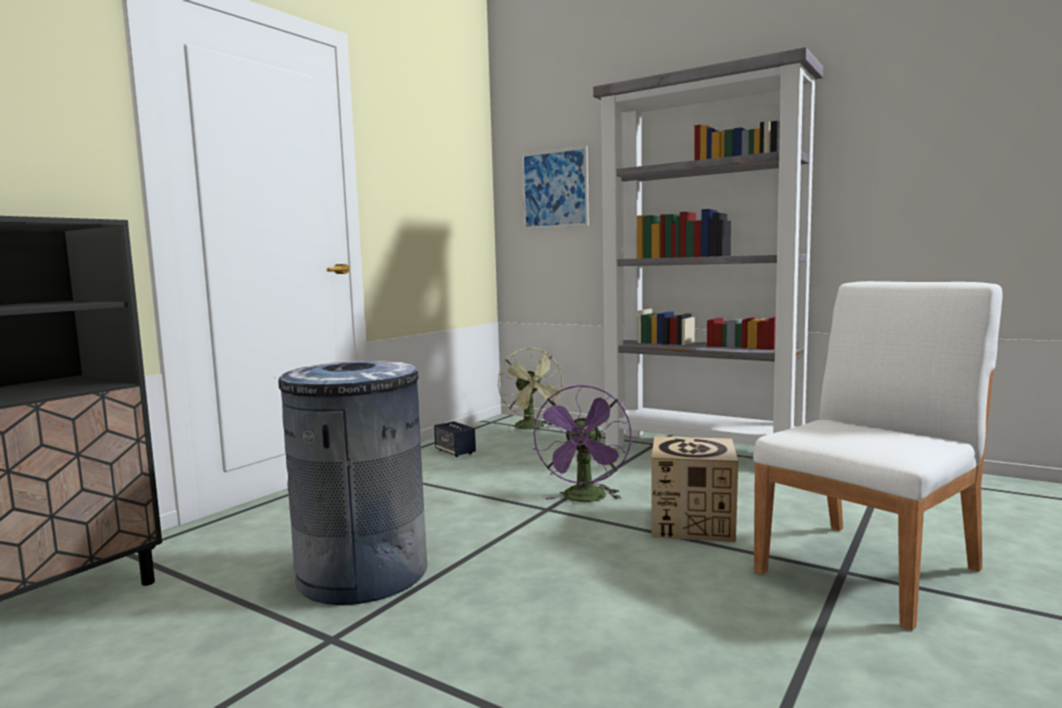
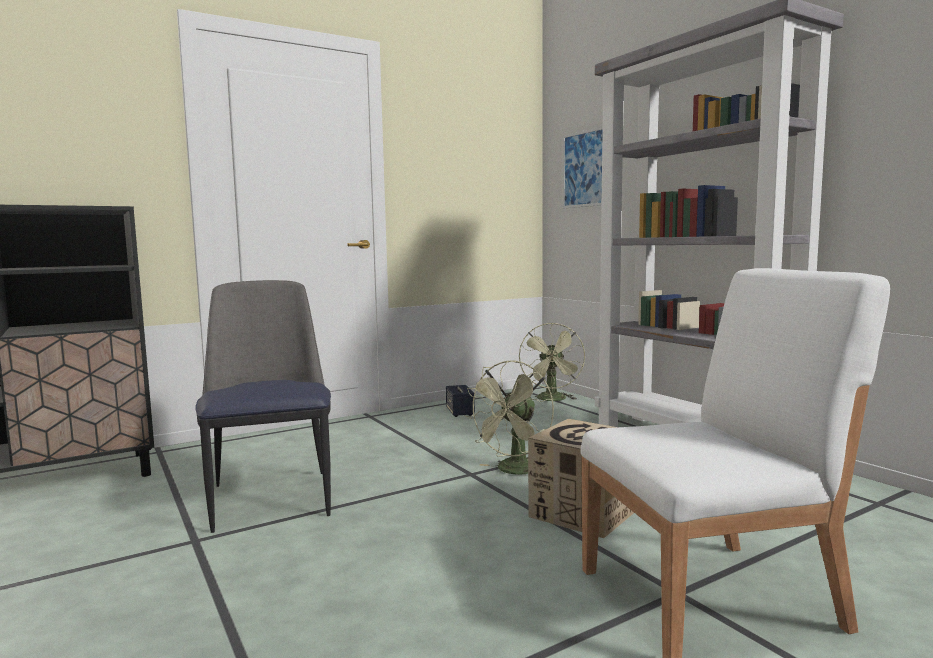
camera: 25 degrees right, 0 degrees up
(362, 574) = (272, 498): grey trash can -> chair
(585, 499) = (514, 471): purple fan -> green fan

